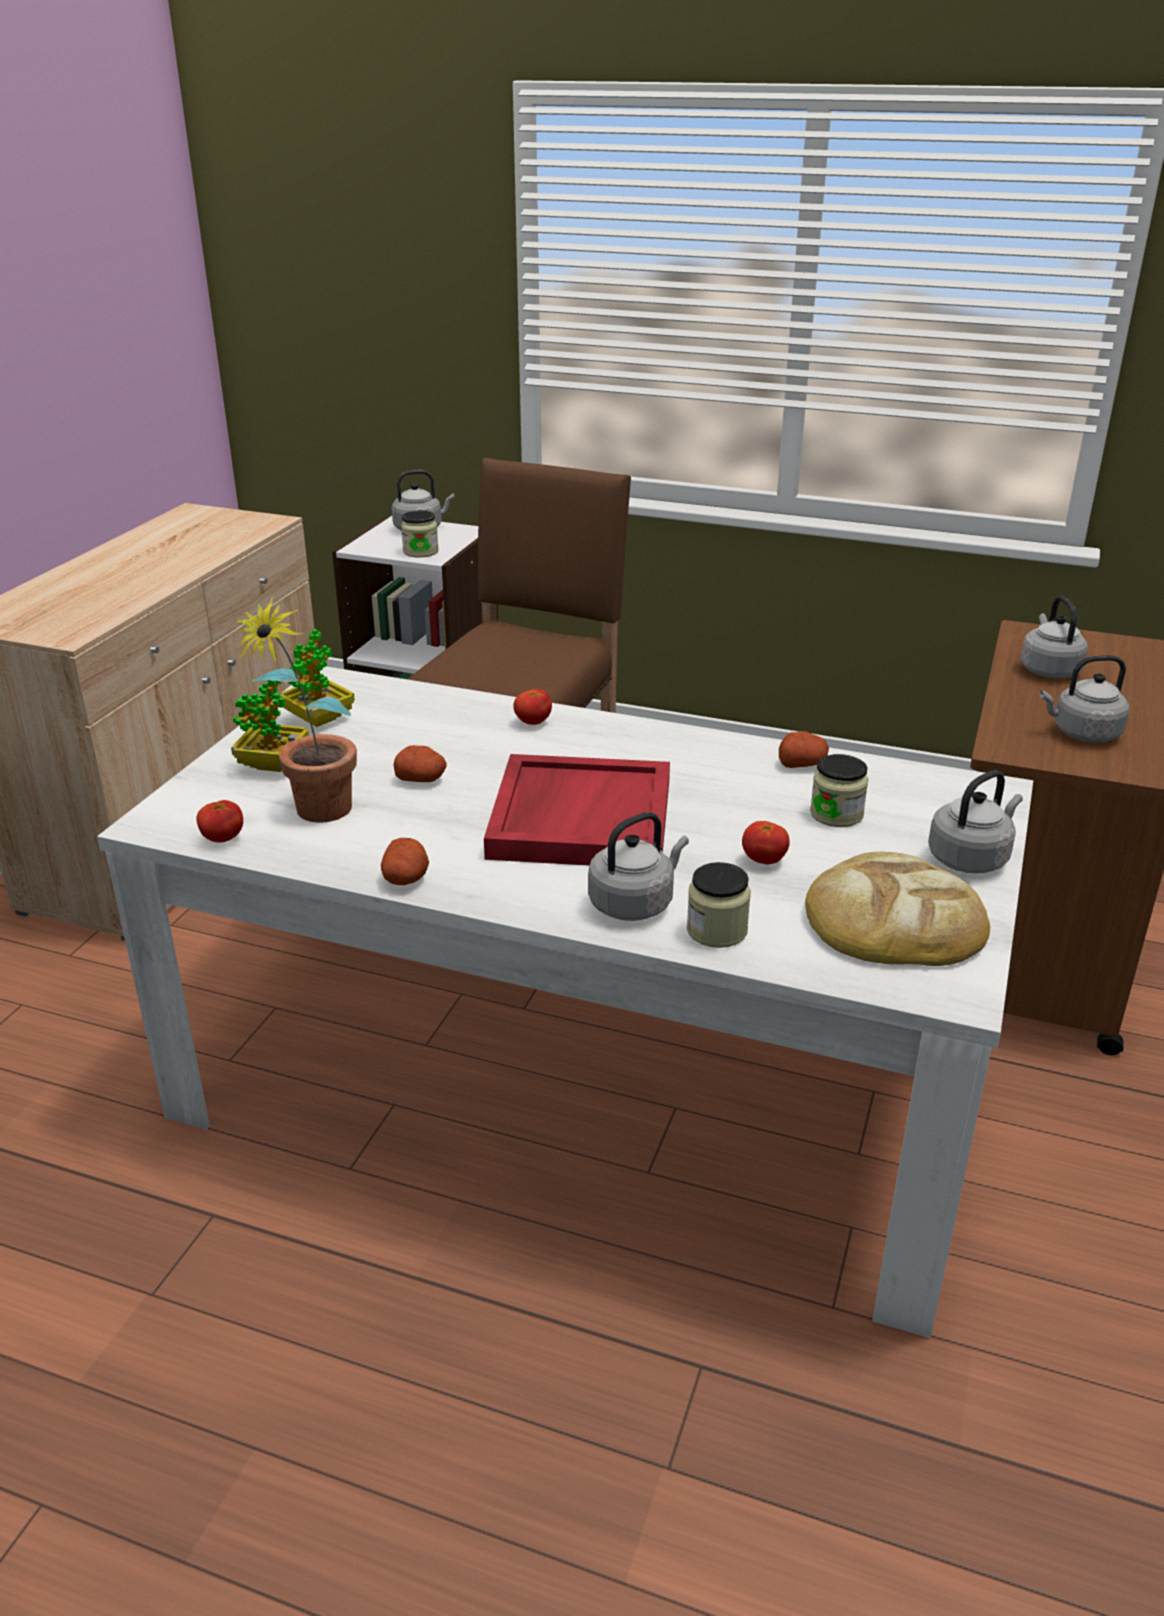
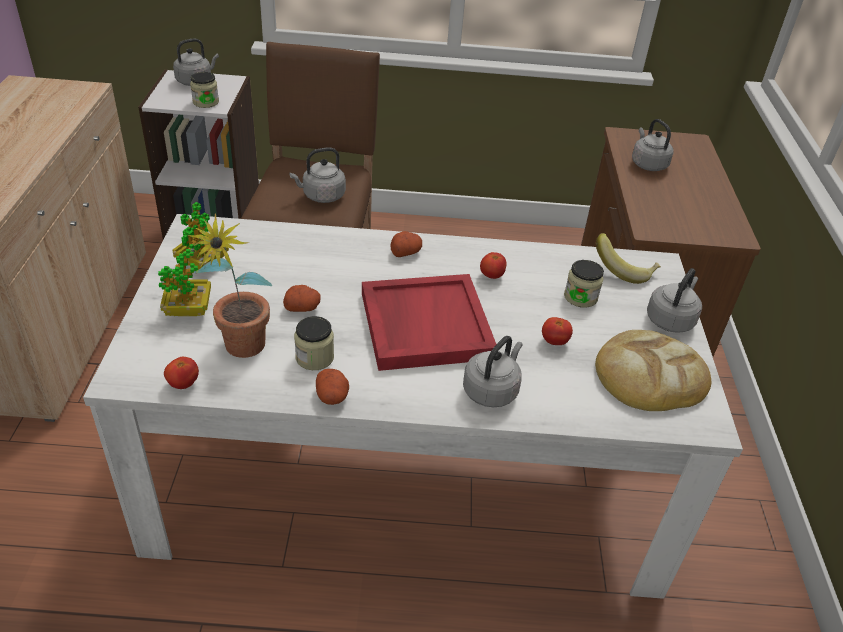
camera: 20 degrees left, 10 degrees up
(533, 723) = (356, 247): tomato -> tomato (491, 275)
(717, 930) = (551, 403): jar -> jar (314, 357)
(802, 763) = (542, 259): potato -> potato (405, 252)
(927, 791) = (624, 270): none -> banana
(1082, 733) = (687, 212): grey kettle -> grey kettle (321, 196)

